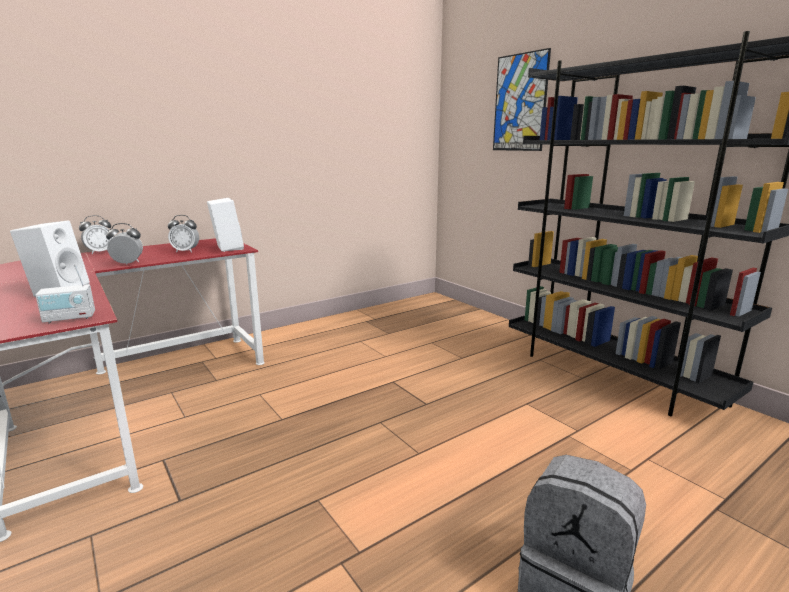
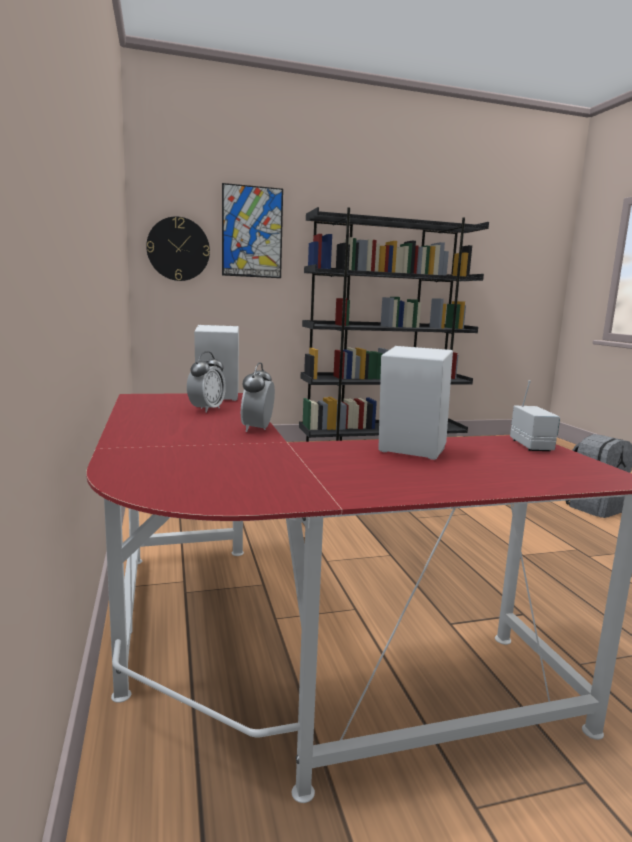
camera: 70 degrees left, 5 degrees down
(100, 252) = (122, 440): alarm clock -> none
(466, 127) = (178, 249): none -> wall clock

